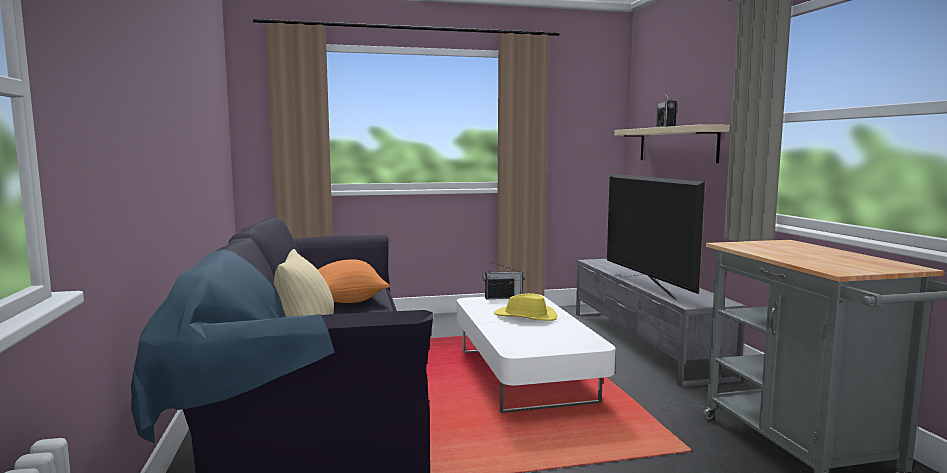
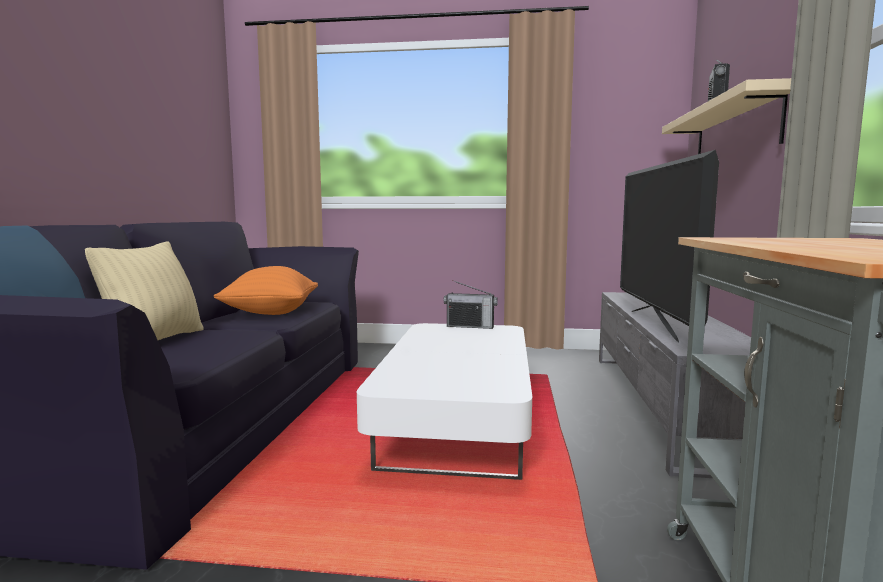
camera: 20 degrees right, 0 degrees up
(525, 317) = (463, 348): yellow hat -> none

